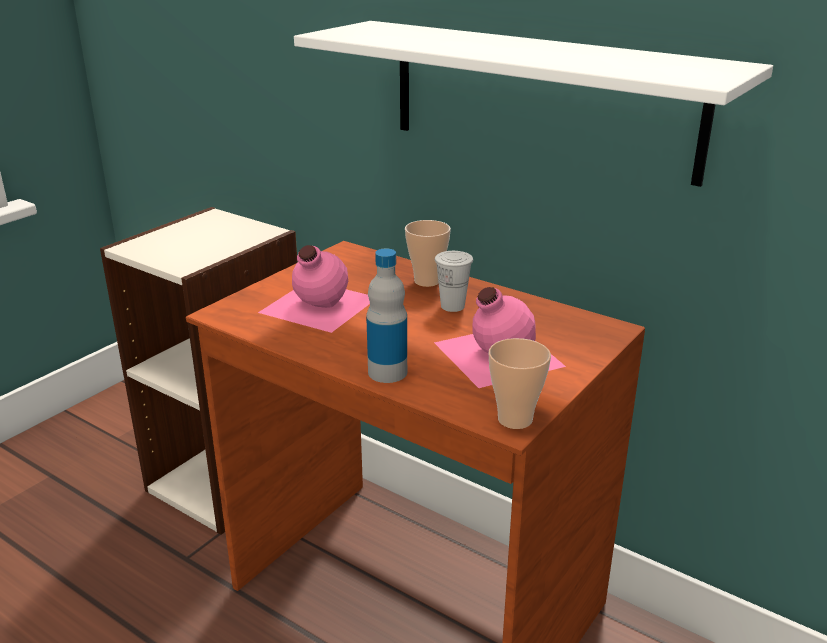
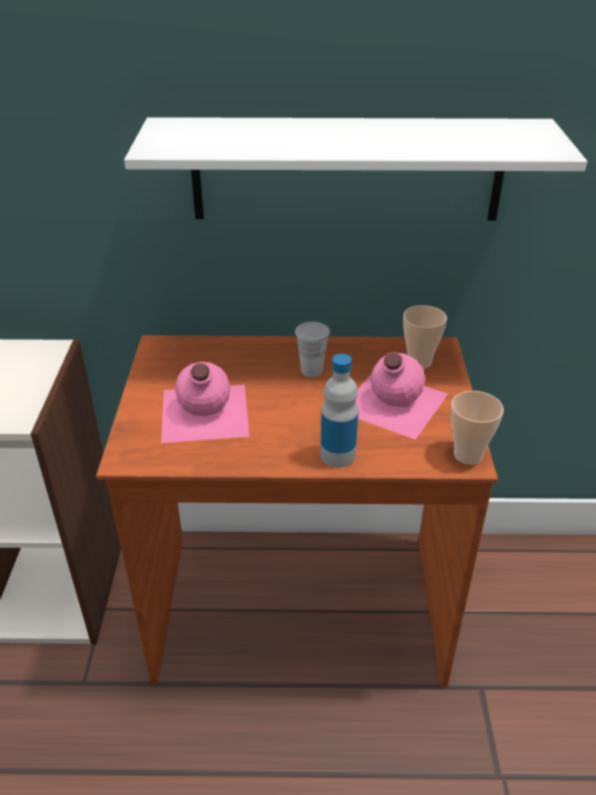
camera: 35 degrees left, 10 degrees up
(427, 281) = (264, 353): cup -> cup (419, 362)

